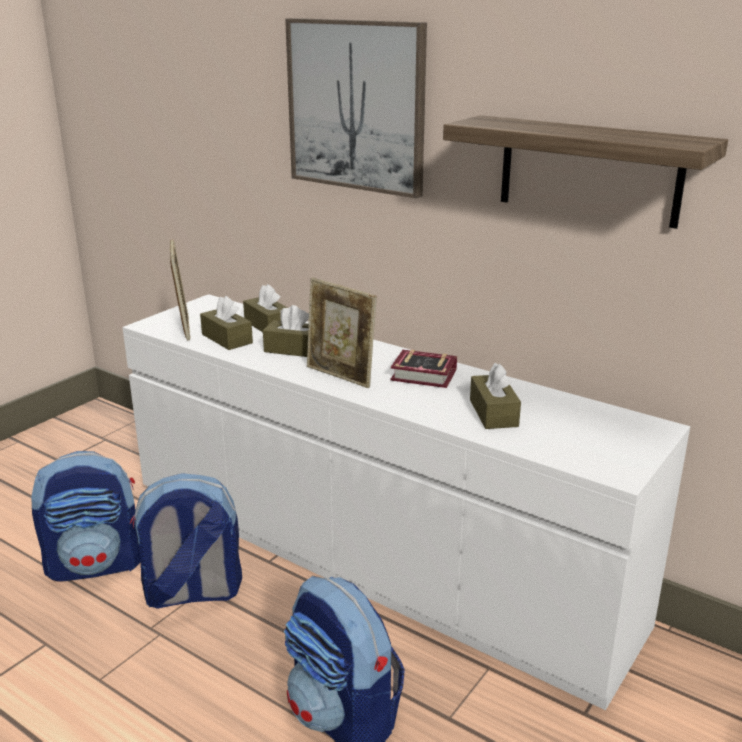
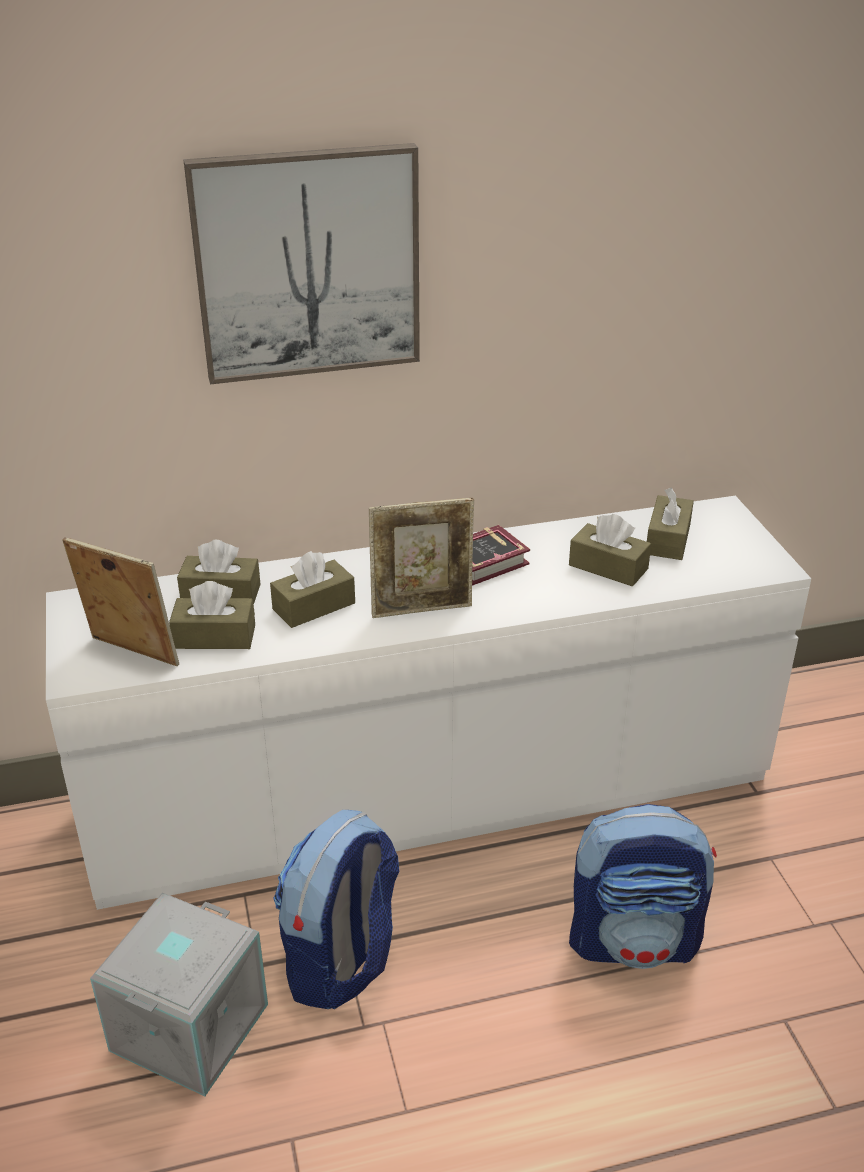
camera: 50 degrees left, 10 degrees up
(96, 564) = (188, 1025): backpack -> grey storage box
(571, 421) = (668, 539): none -> brown tissue box
(589, 170) = (625, 279): shelf -> none

